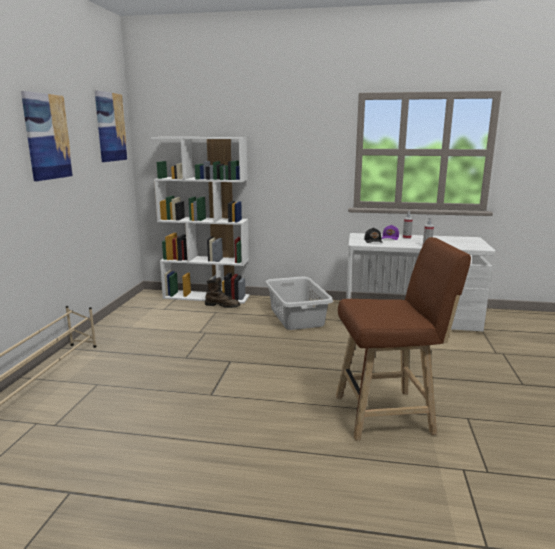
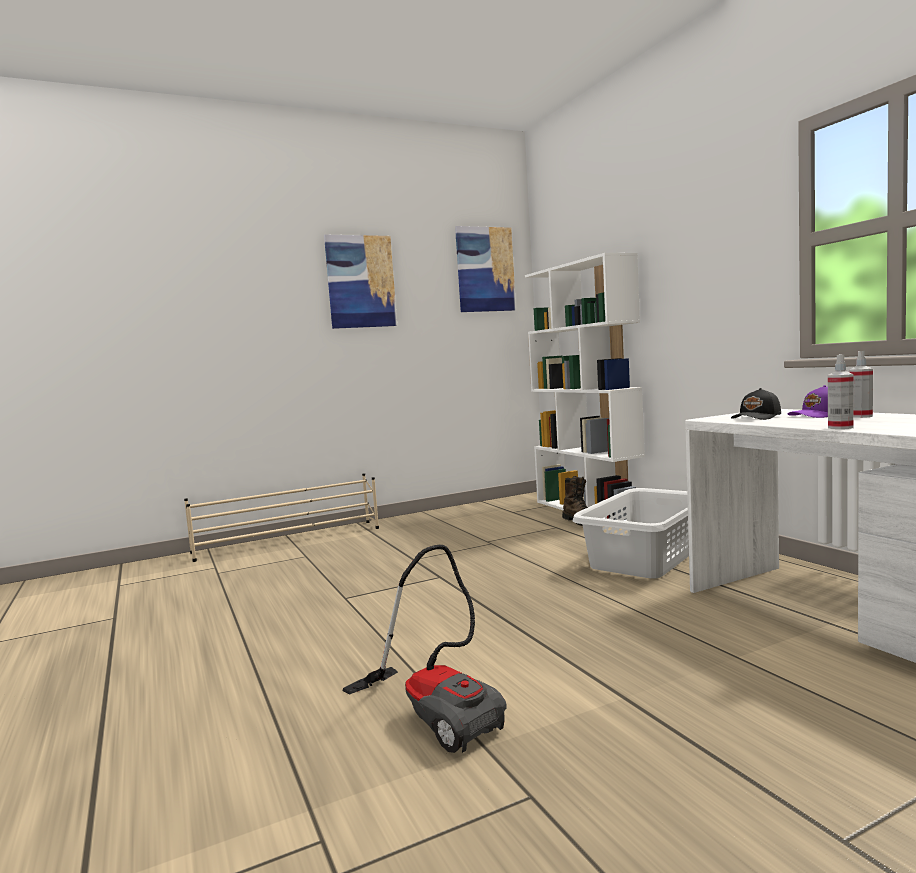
camera: 55 degrees right, 10 degrees down
(389, 414) = (438, 713): brown stool -> vacuum cleaner

